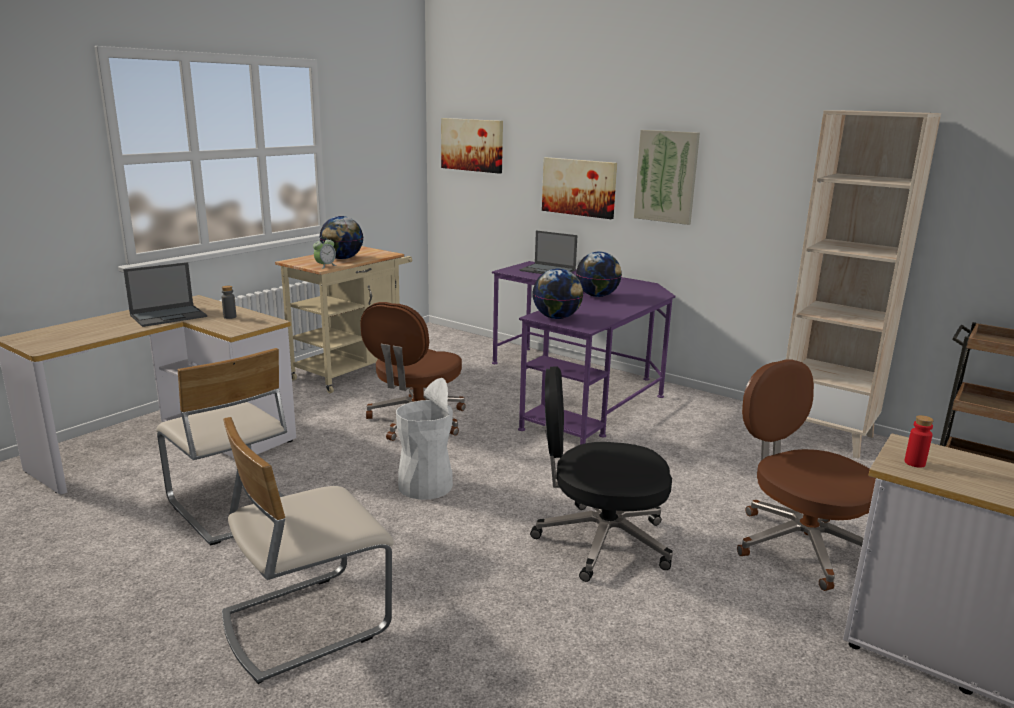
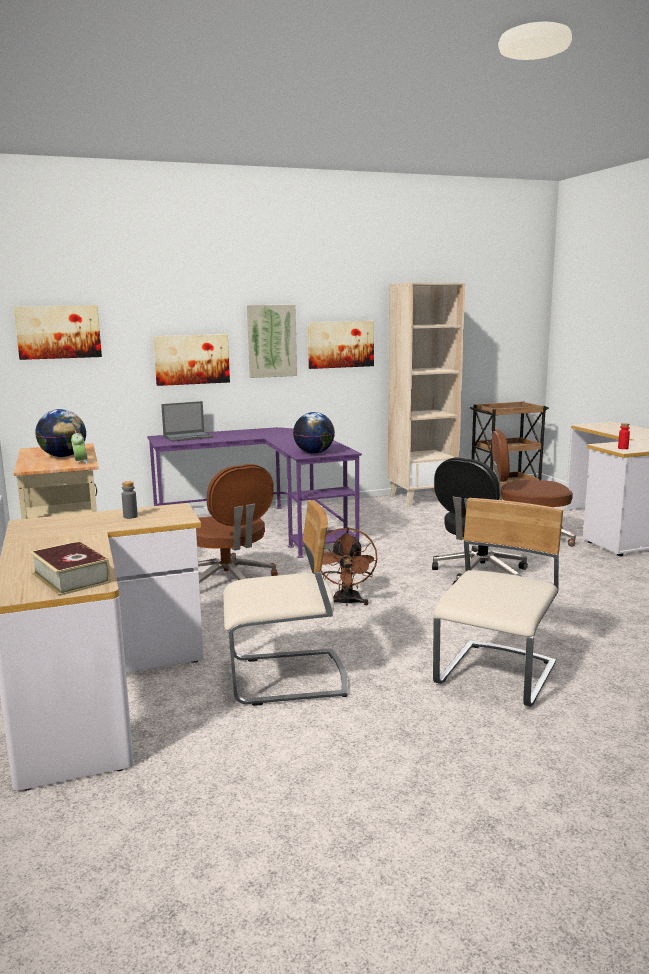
camera: 55 degrees left, 5 degrees down
(60, 339) = (71, 578): none -> book
(169, 316) = (74, 534): laptop -> none
(305, 622) = (497, 676): beige chair -> beige chair turned 150 degrees counterclockwise
(425, 486) = (347, 603): white trash can -> brown fan
(597, 296) = (281, 439): globe -> none
(756, 192) = (340, 344): none -> picture

